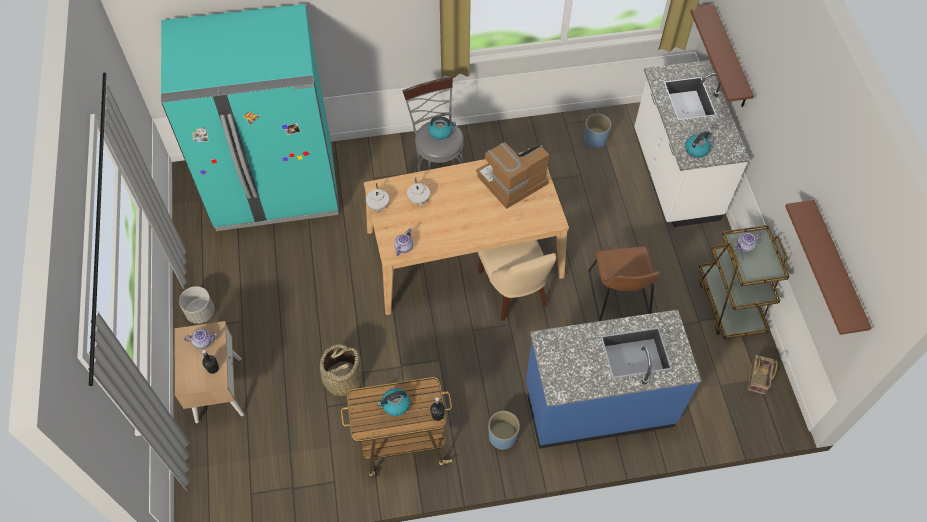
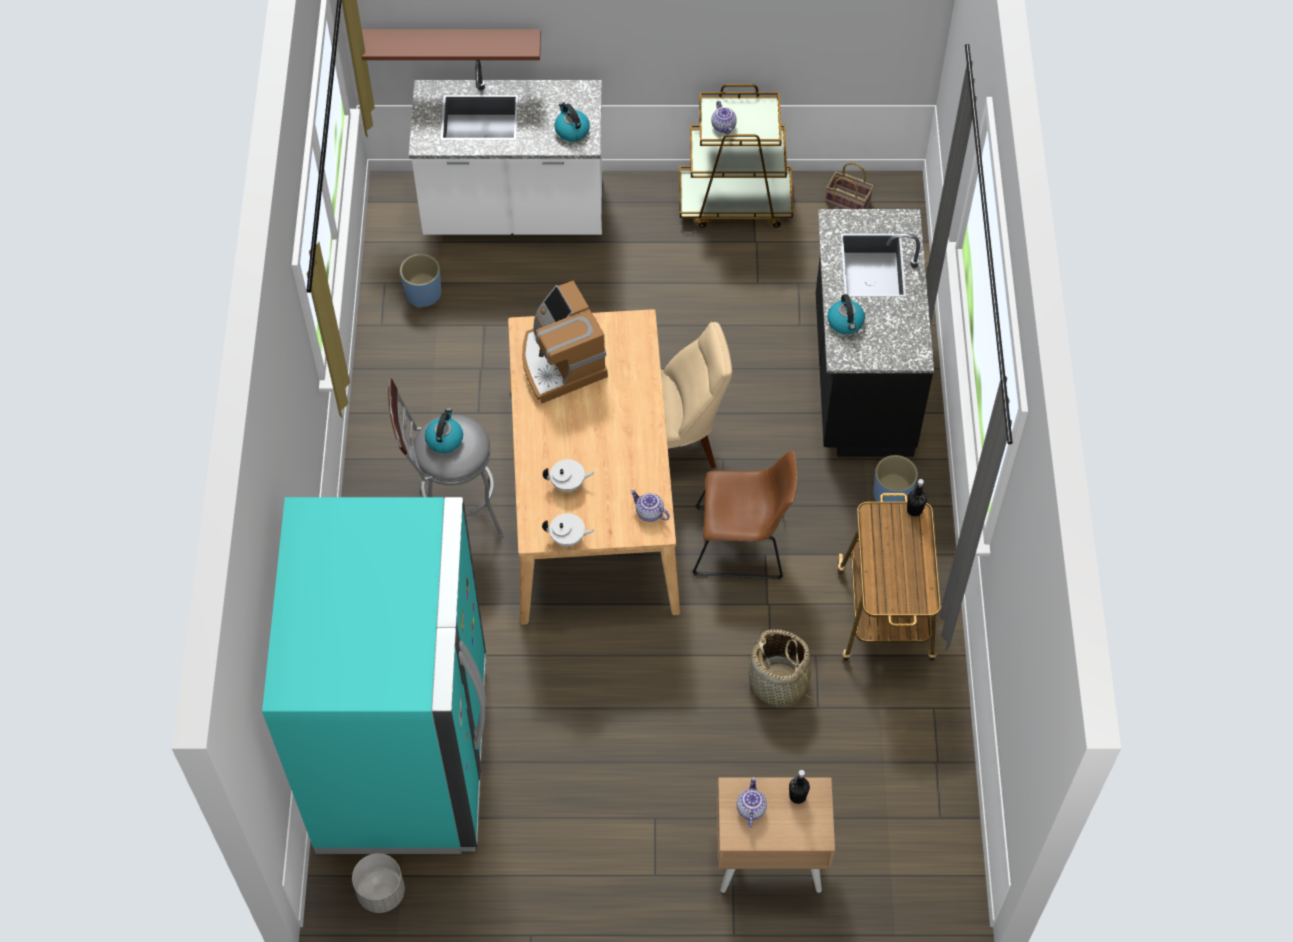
camera: 80 degrees left, 0 degrees up
(201, 312) = (628, 880): grey planter -> grey planter (381, 892)
(395, 405) = (893, 558): kettle -> kettle (845, 322)
(598, 404) = (860, 378): blue counter -> black counter
(619, 297) = (702, 321): brown chair -> brown chair (744, 543)
(836, 269) = (833, 19): brown shelf -> none

